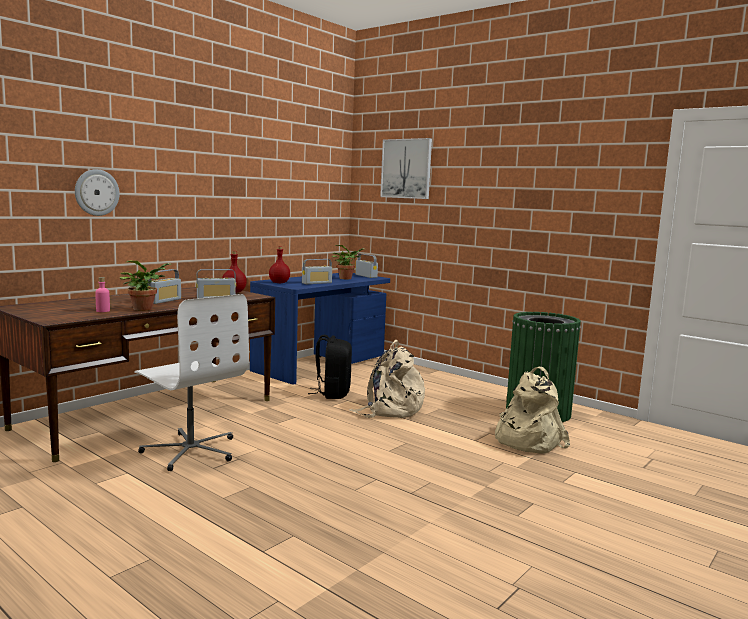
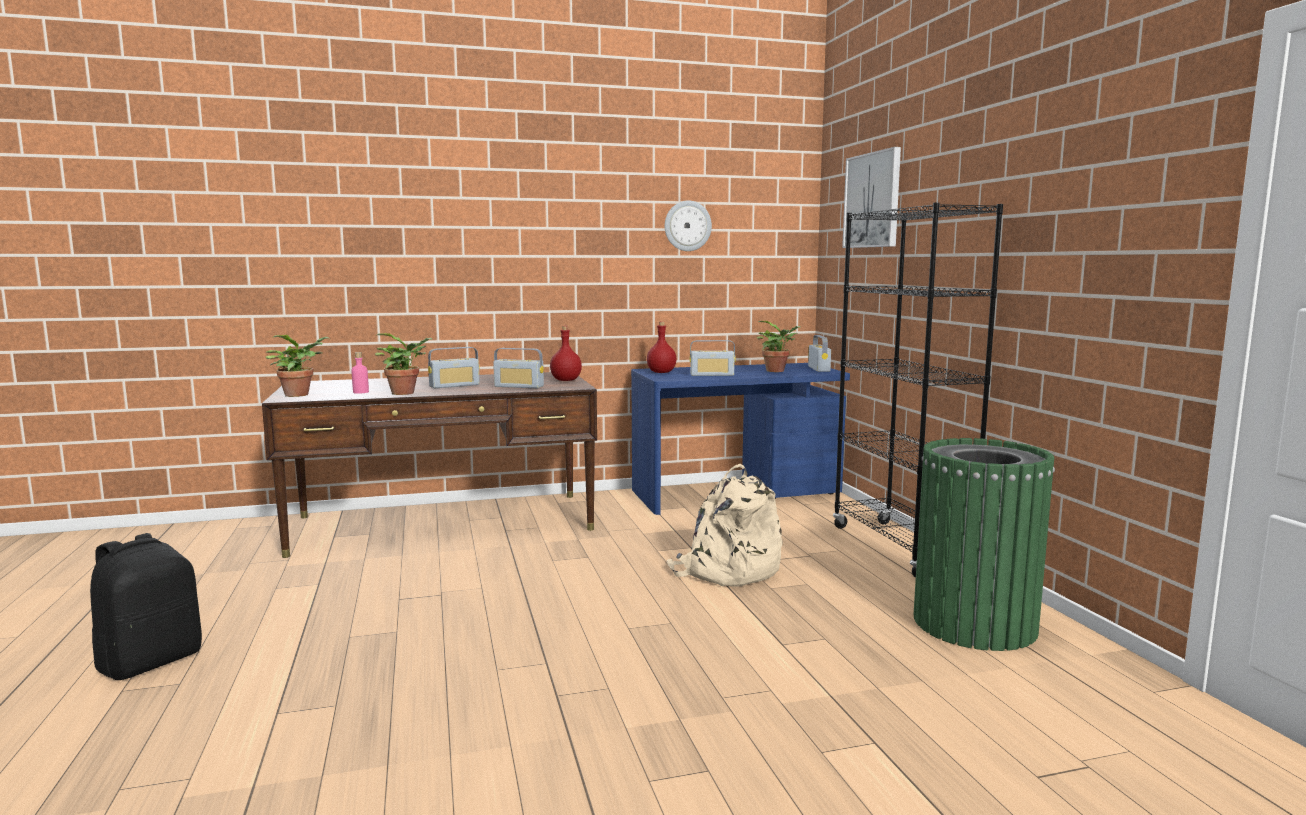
camera: 35 degrees right, 0 degrees up
(53, 316) = (299, 394): none -> potted plant
(96, 192) = (411, 255): wall clock -> wall clock (687, 226)
(191, 450) = (412, 573): white office chair -> none
(332, 393) = (685, 535): black backpack -> black backpack (151, 661)
(455, 382) = (900, 548): none -> black bookcase
(526, 440) = (870, 665): beige backpack -> none

